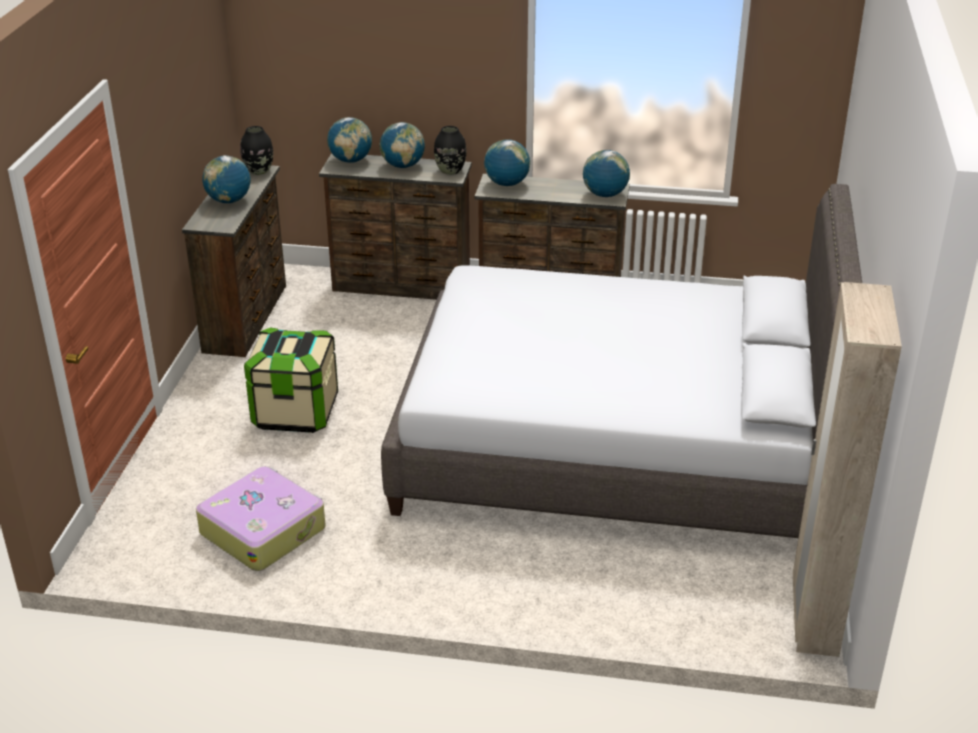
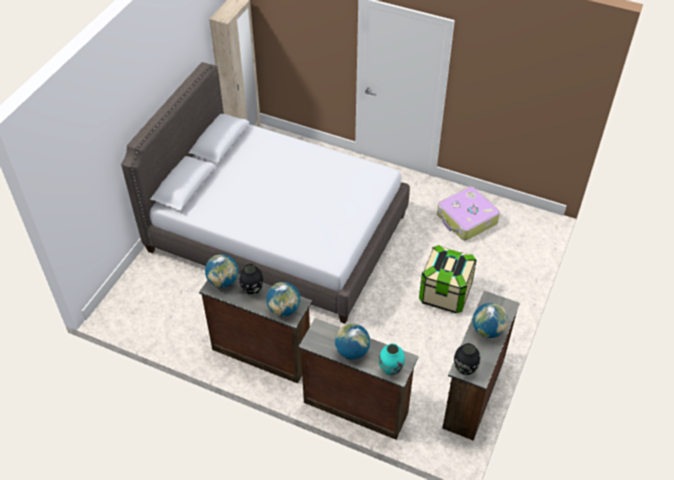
camera: 165 degrees left, 15 degrees up
(351, 160) = (390, 369): globe -> turquoise vase
(450, 171) = (319, 336): black vase -> black vase (252, 289)

